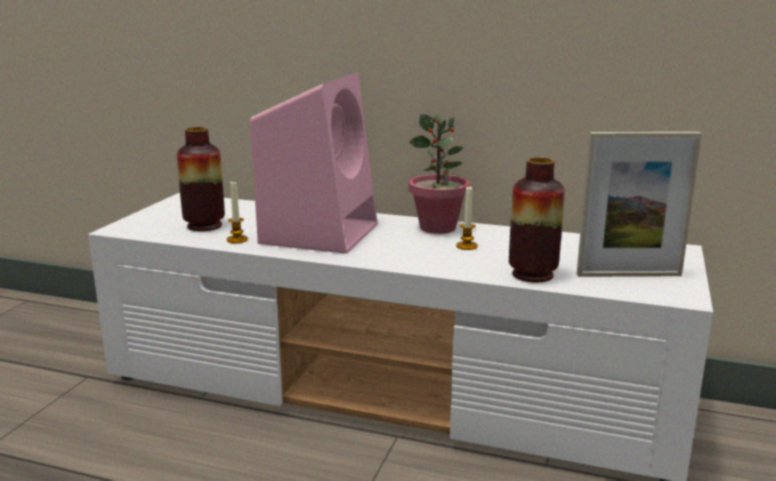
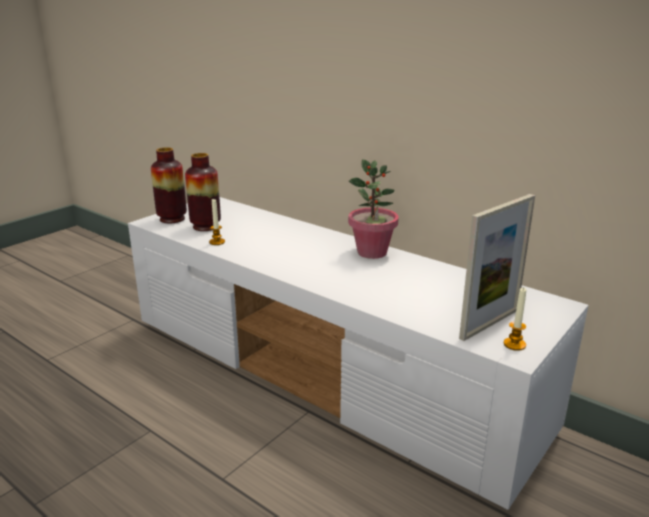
camera: 20 degrees right, 5 degrees up
(320, 232) = (279, 244): pink speaker -> none
(466, 246) = (379, 273): candle -> candle (514, 344)
(532, 274) = (407, 309): vase -> vase (172, 219)
(629, 275) = (489, 324): picture frame -> picture frame turned 60 degrees counterclockwise

